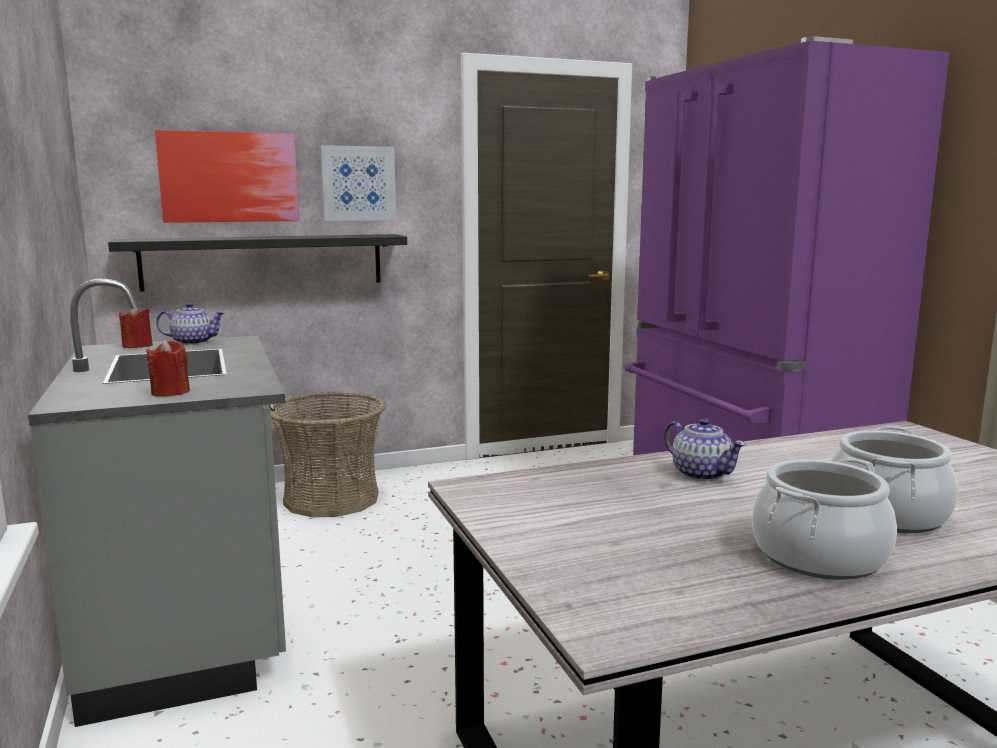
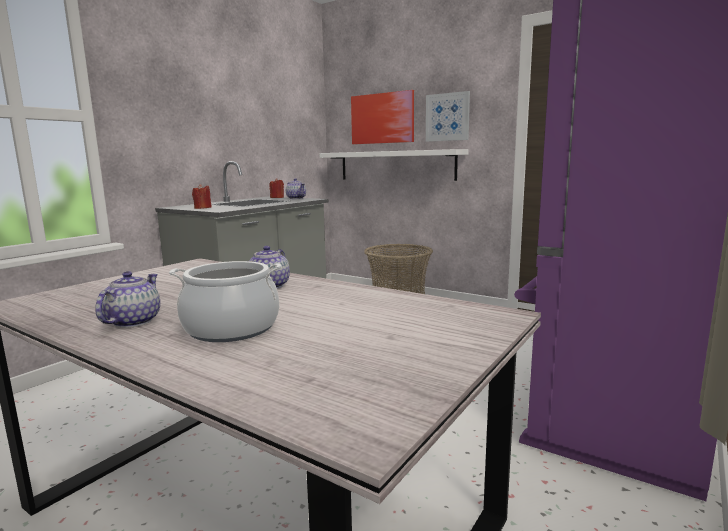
camera: 55 degrees right, 0 degrees up
(264, 261) = (396, 165): black shelf -> white shelf
(819, 556) = (132, 322): cooking pot -> teapot

